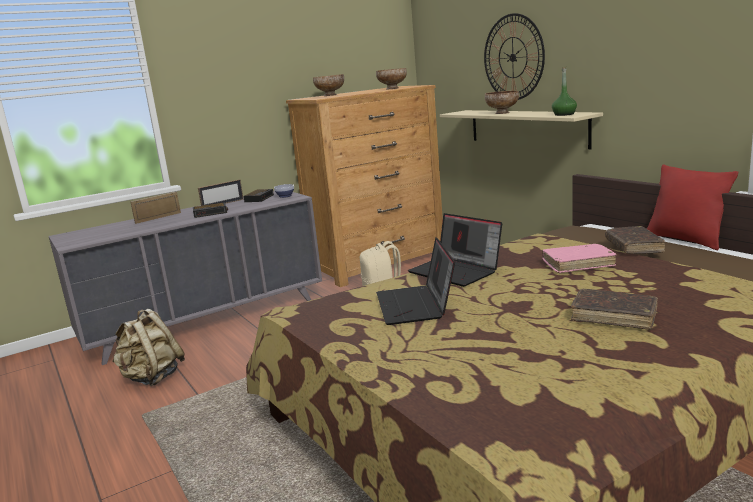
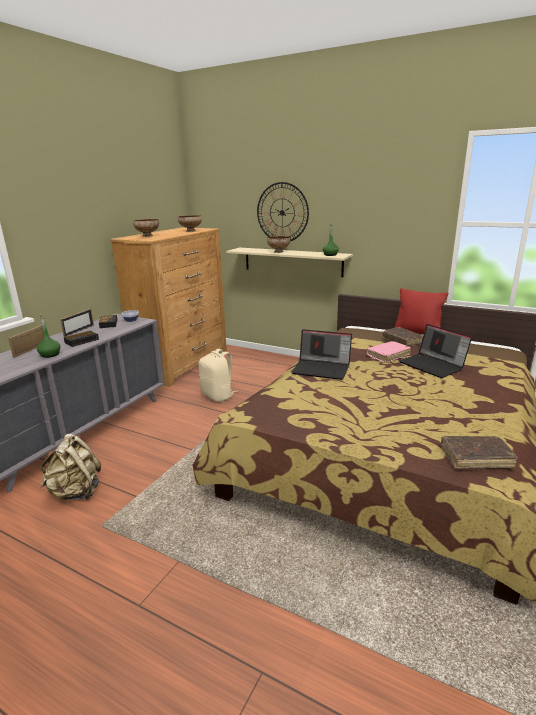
camera: 30 degrees left, 5 degrees up
(166, 223) = (50, 354): none -> green bottle
(416, 305) = (330, 398): laptop -> laptop (433, 365)
(614, 316) = (449, 387): brown book -> brown book (476, 457)

